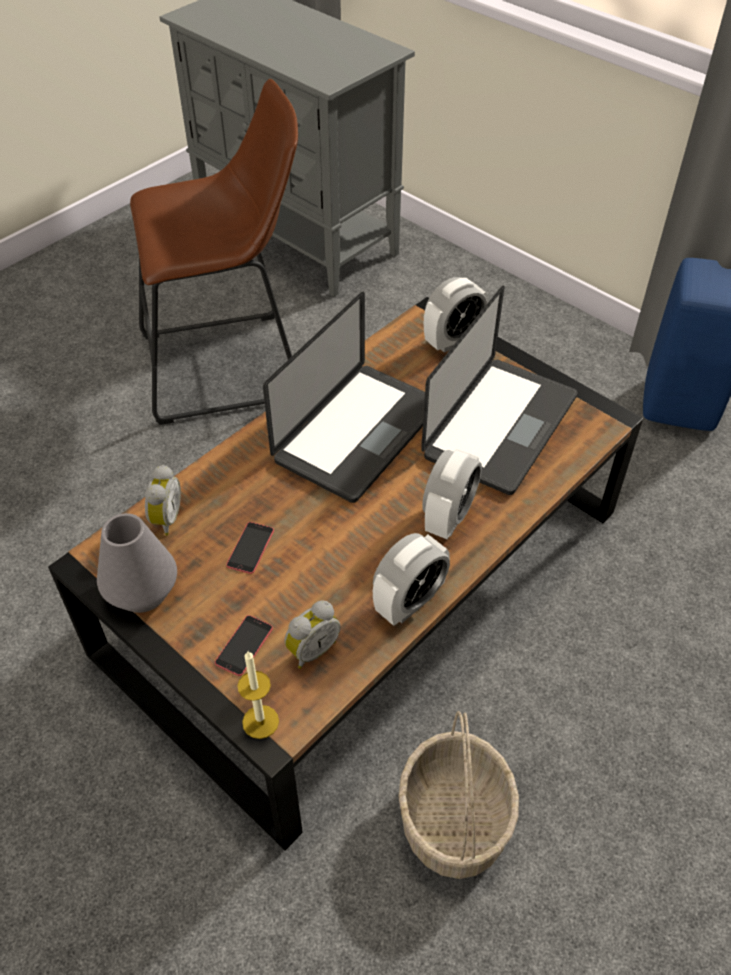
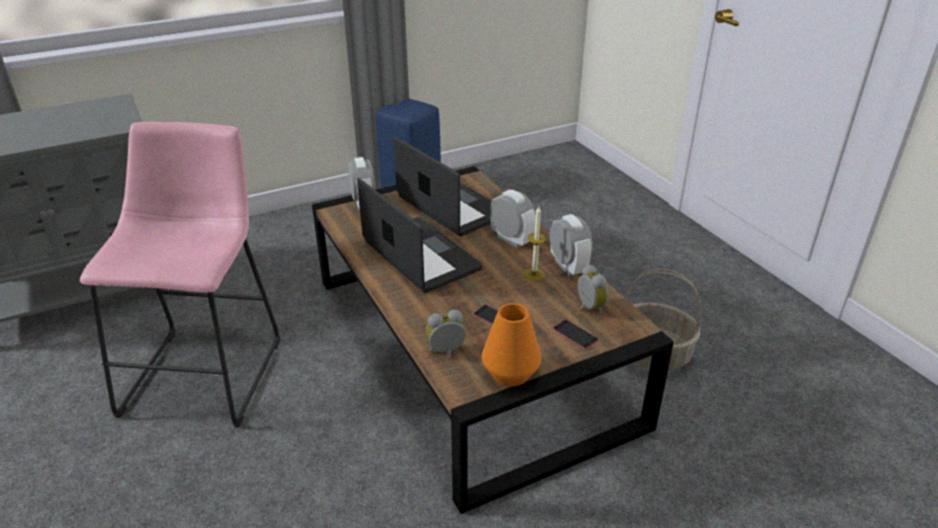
camera: 70 degrees left, 15 degrees down
(143, 592) = (510, 373): grey vase -> orange vase
(165, 519) = (446, 353): alarm clock -> alarm clock turned 45 degrees counterclockwise
(231, 366) = (208, 370): brown stool -> pink stool
(260, 721) = (634, 338): candle -> candle (534, 274)

